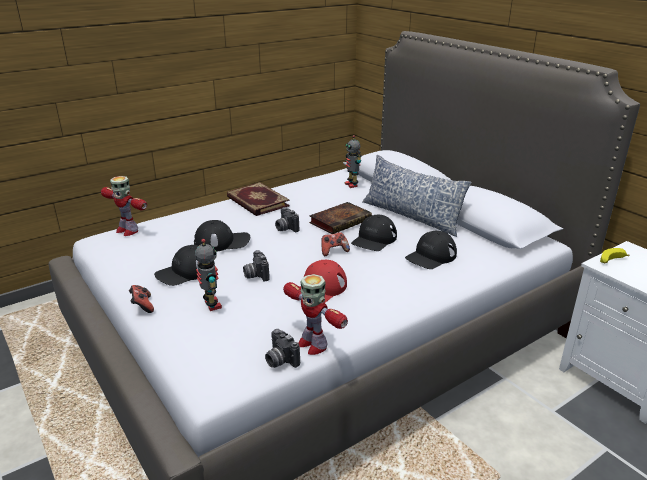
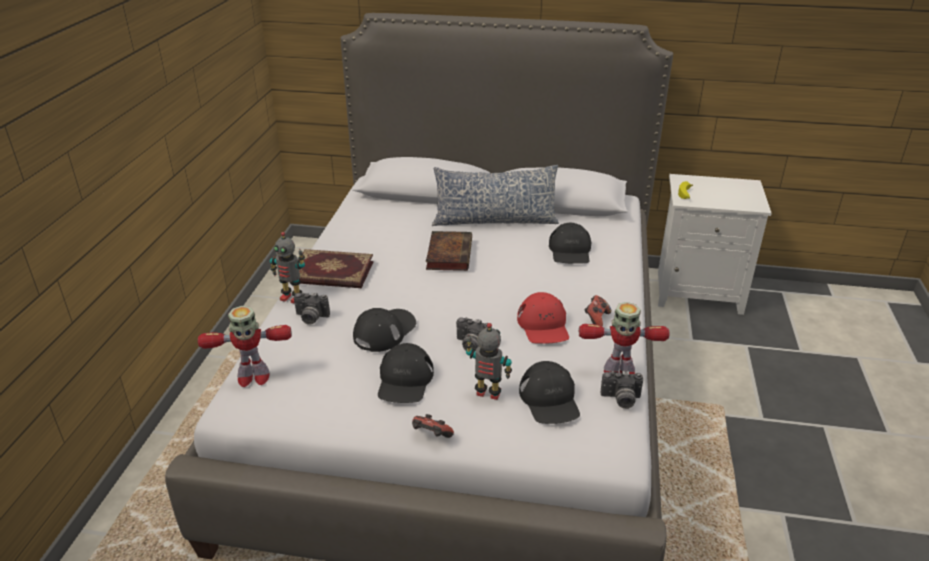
camera: 45 degrees left, 5 degrees up
(285, 228) = (414, 286): camera -> camera (311, 318)
(334, 251) = (494, 286): game controller -> game controller (596, 319)
(352, 185) = (390, 211): toy robot -> toy robot (292, 298)
(374, 239) = (504, 258): black cap -> black cap (549, 399)

